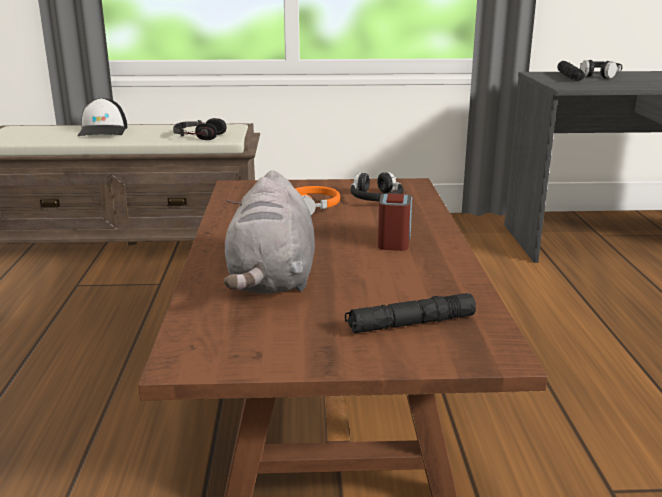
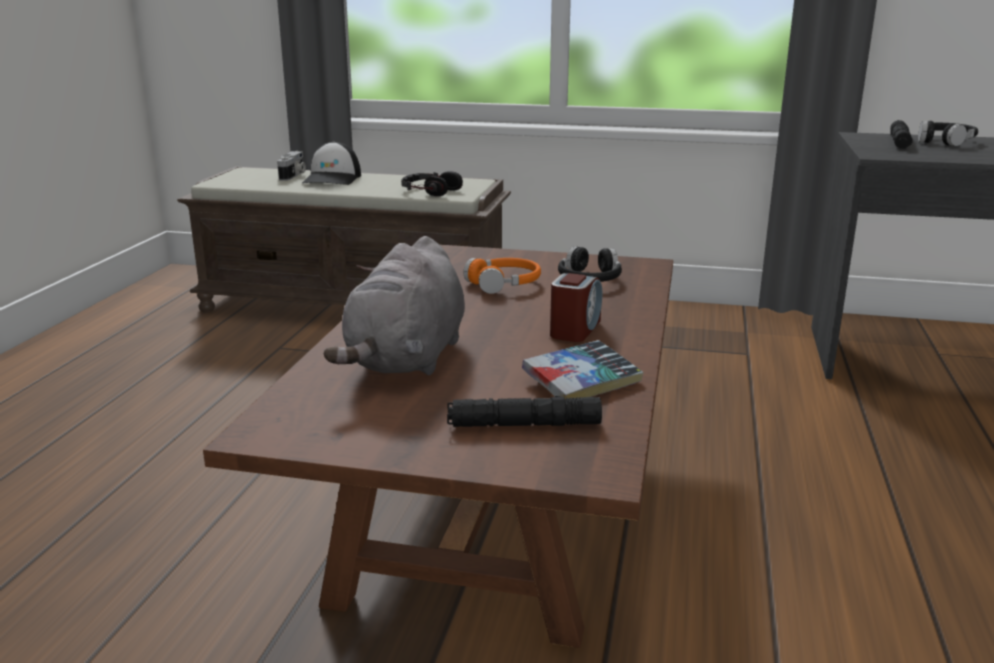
camera: 15 degrees right, 0 degrees up
(64, 130) = (293, 176): none -> camera
(430, 282) = (582, 381): none -> book

